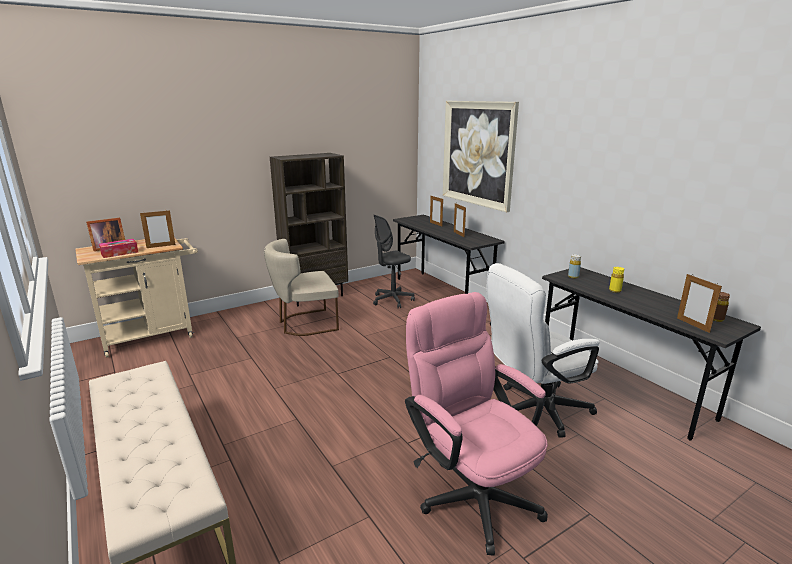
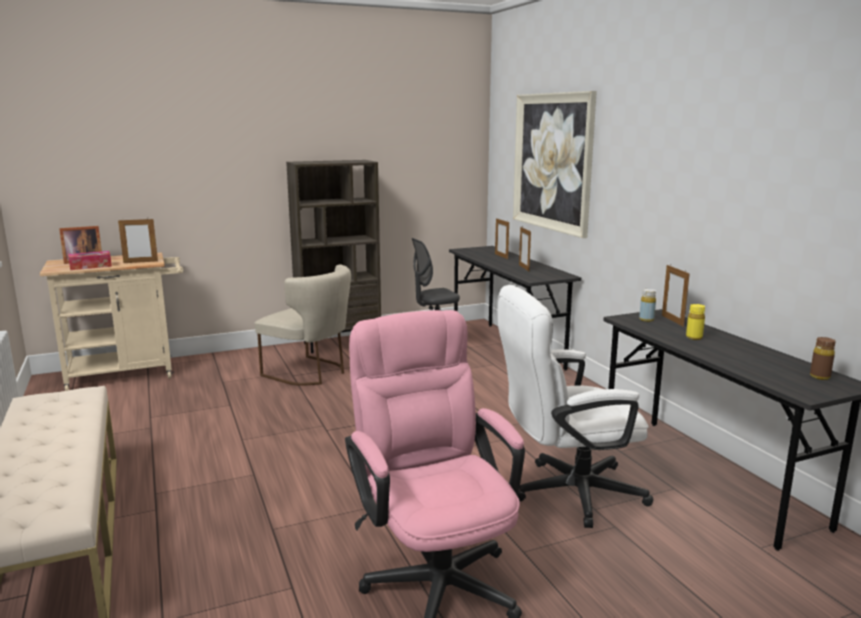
camera: 10 degrees right, 5 degrees down
(304, 324) = (311, 373): beige chair -> beige chair turned 135 degrees counterclockwise
(693, 325) = (778, 381): picture frame -> picture frame (672, 320)

